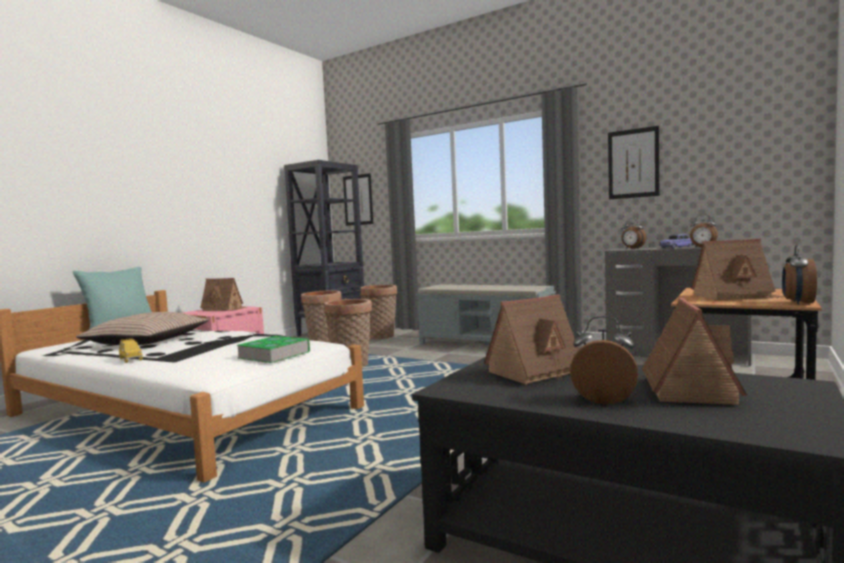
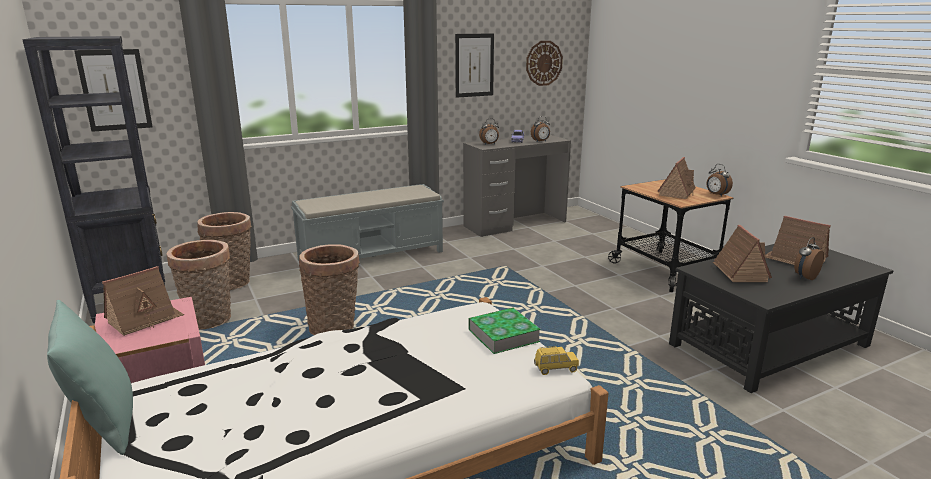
camera: 60 degrees left, 15 degrees up
(130, 359) = (403, 416): yellow toy car -> yellow toy car (555, 369)
(147, 341) = (282, 400): pillow -> none
(743, 152) = (544, 63): none -> wall clock

